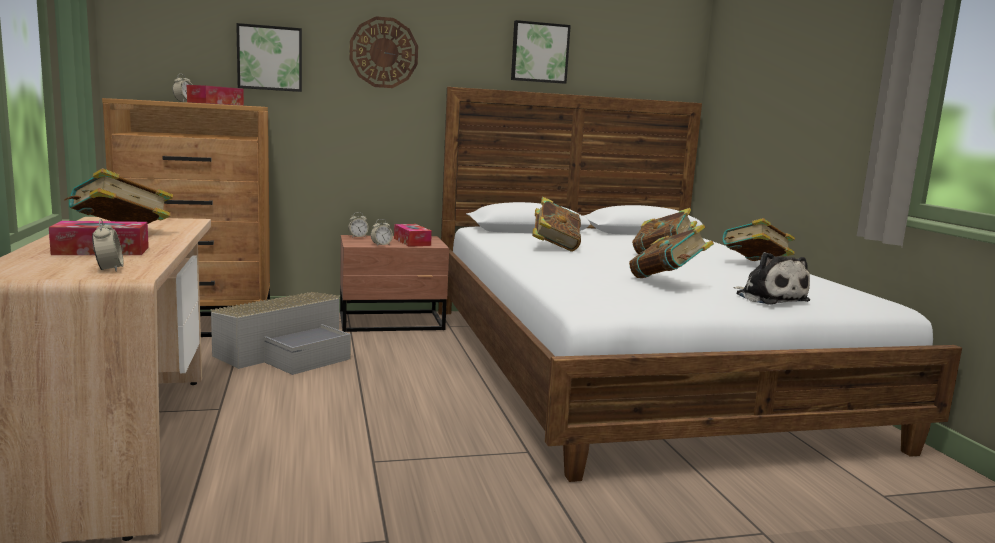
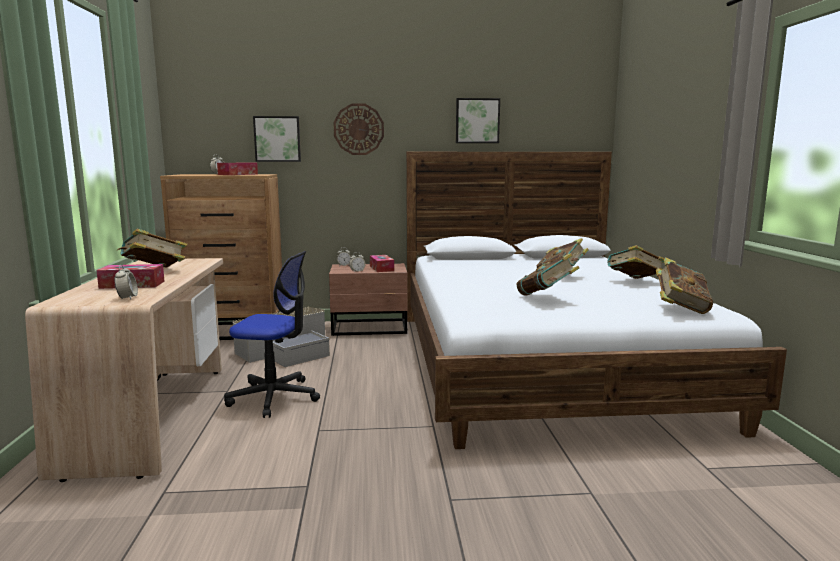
camera: 10 degrees right, 0 degrees up
(292, 417) = (274, 397): none -> office chair
(555, 247) = (479, 271): book -> book (680, 308)
(769, 298) = (623, 310): plush toy -> none

